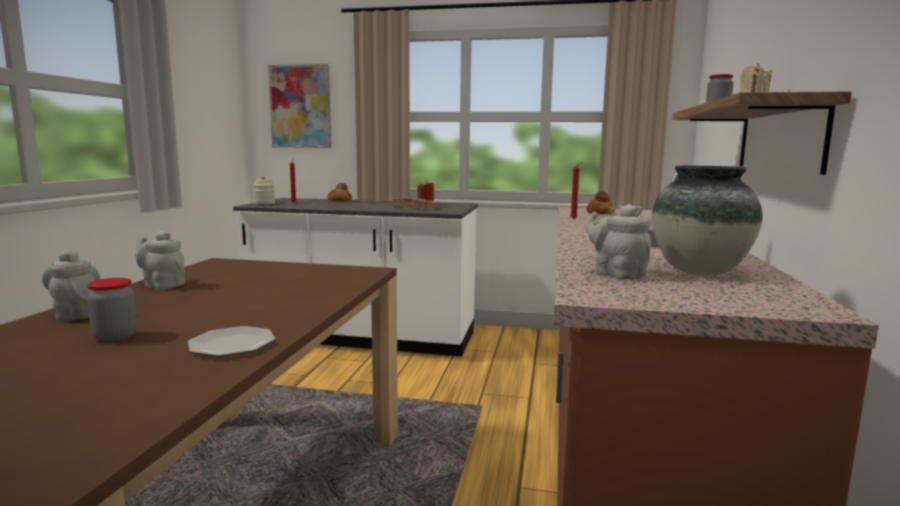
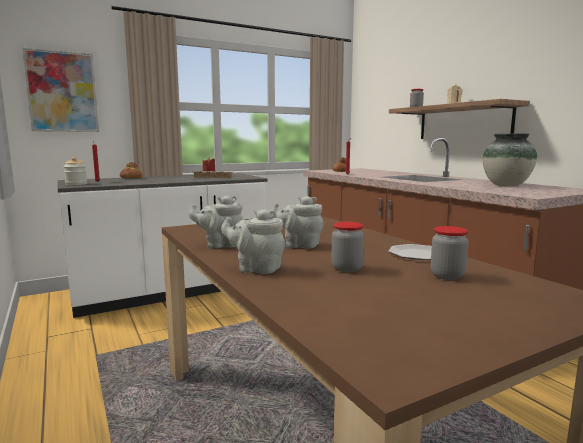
camera: 40 degrees left, 0 degrees up
(130, 377) = (447, 276): none -> jar
(616, 274) = (493, 189): grey teapot -> grey teapot (299, 245)

